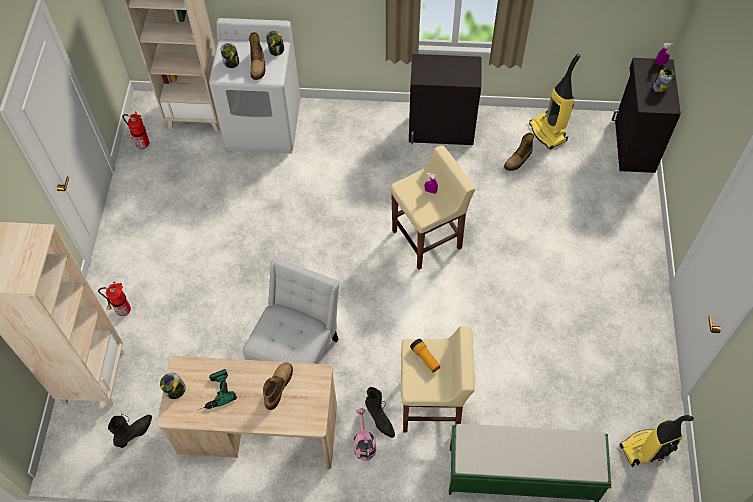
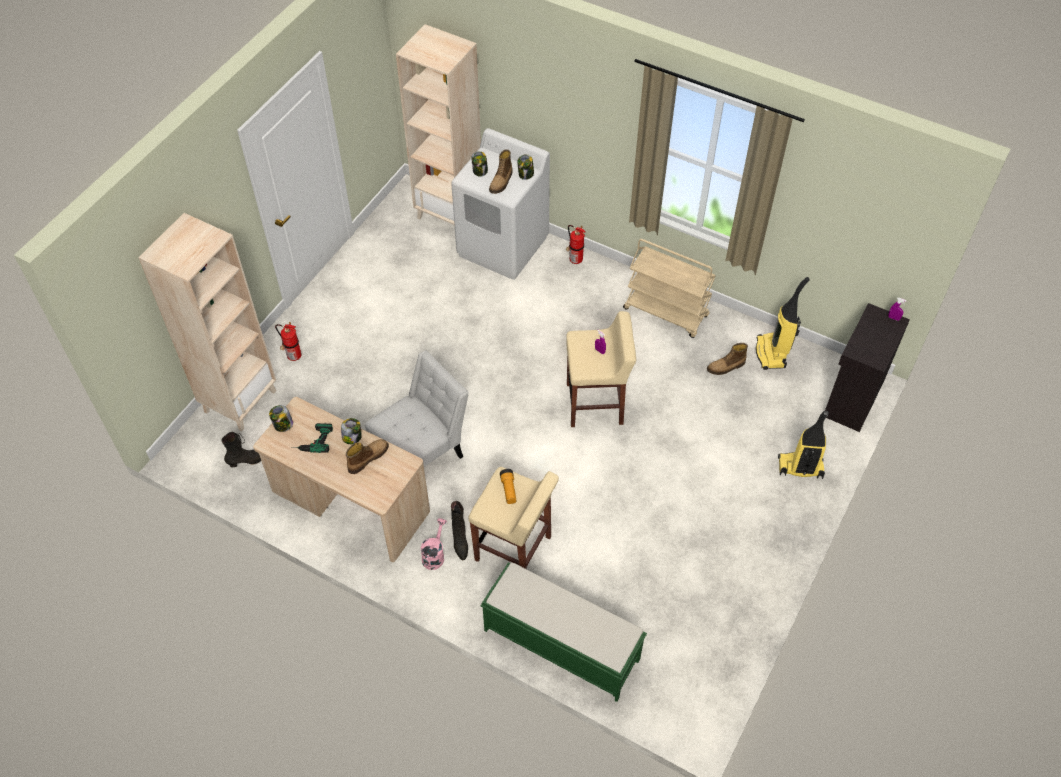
camera: 25 degrees right, 5 degrees down
(141, 144) = (387, 222): fire extinguisher -> fire extinguisher (574, 259)
(441, 131) = (666, 312): black cabinet -> beige cart
(645, 449) = (692, 677): vacuum cleaner -> vacuum cleaner (800, 468)
(660, 87) = (879, 340): jar -> jar (352, 437)

